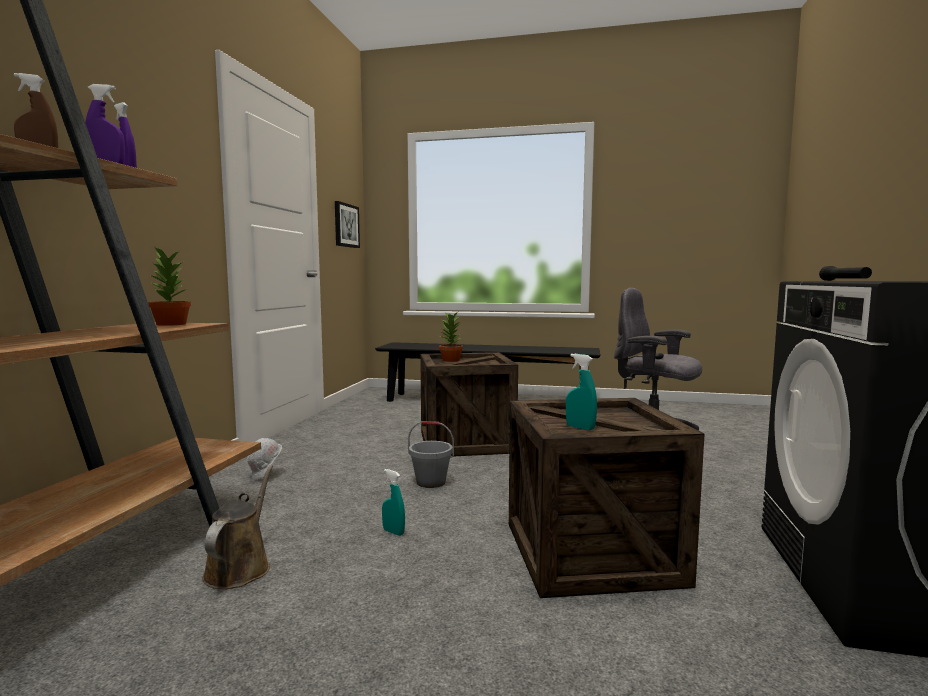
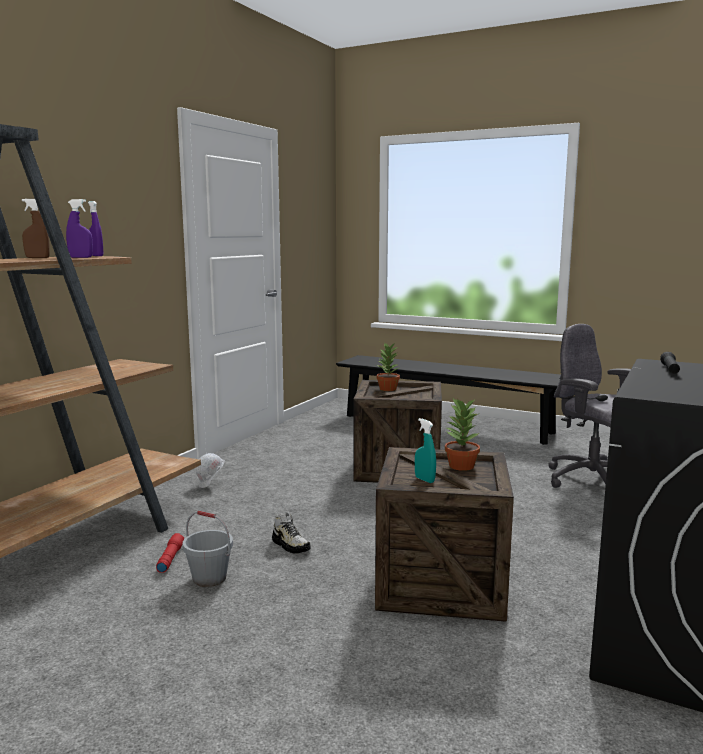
camera: 15 degrees right, 5 degrees up
(170, 324) = (130, 365): potted plant -> potted plant (460, 466)
(240, 568) = (170, 558): brown watering can -> red flashlight
(346, 225) = (313, 237): picture -> none
(393, 532) = (291, 545): turquoise spray bottle -> shoe
(431, 482) = (344, 506): grey bucket -> grey bucket (210, 578)

